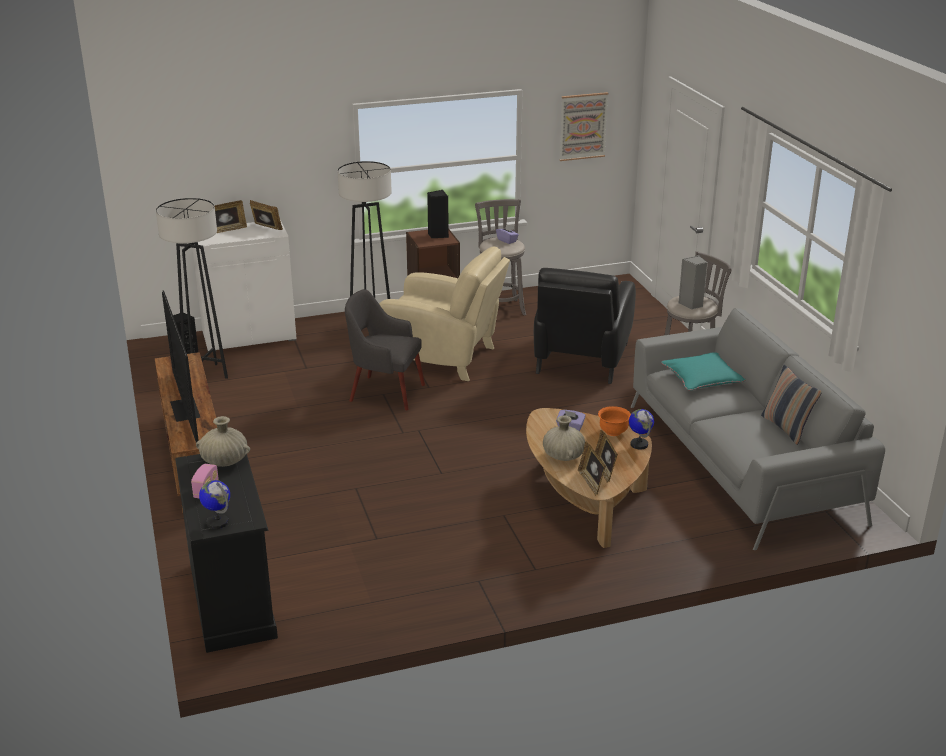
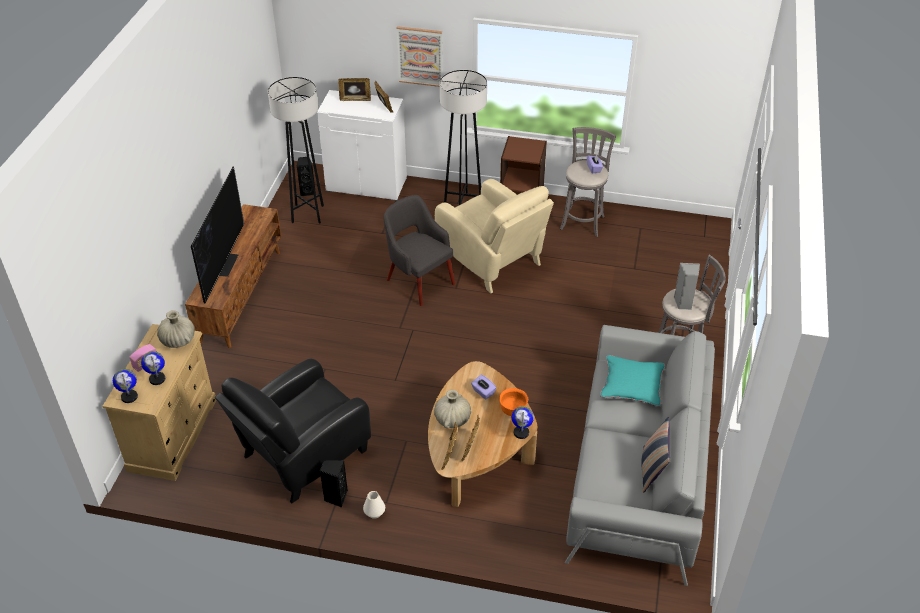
camera: 30 degrees right, 15 degrees up
(232, 599) = (173, 434): black dresser -> beige dresser
(235, 498) = (157, 379): none -> globe
(438, 235) = (530, 148): black speaker -> black speaker (335, 497)
(532, 581) = (374, 512): none -> white vase
(581, 360) = (600, 305): black armchair -> black armchair (301, 455)
(583, 126) = (698, 80): picture -> picture (420, 56)

